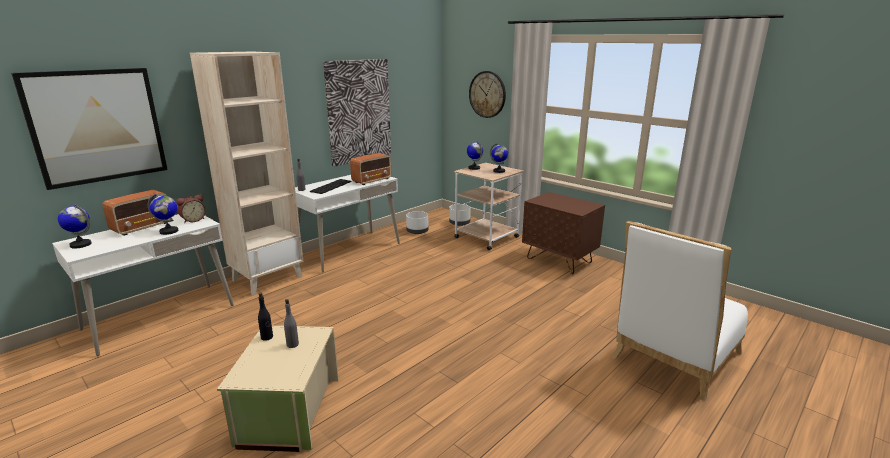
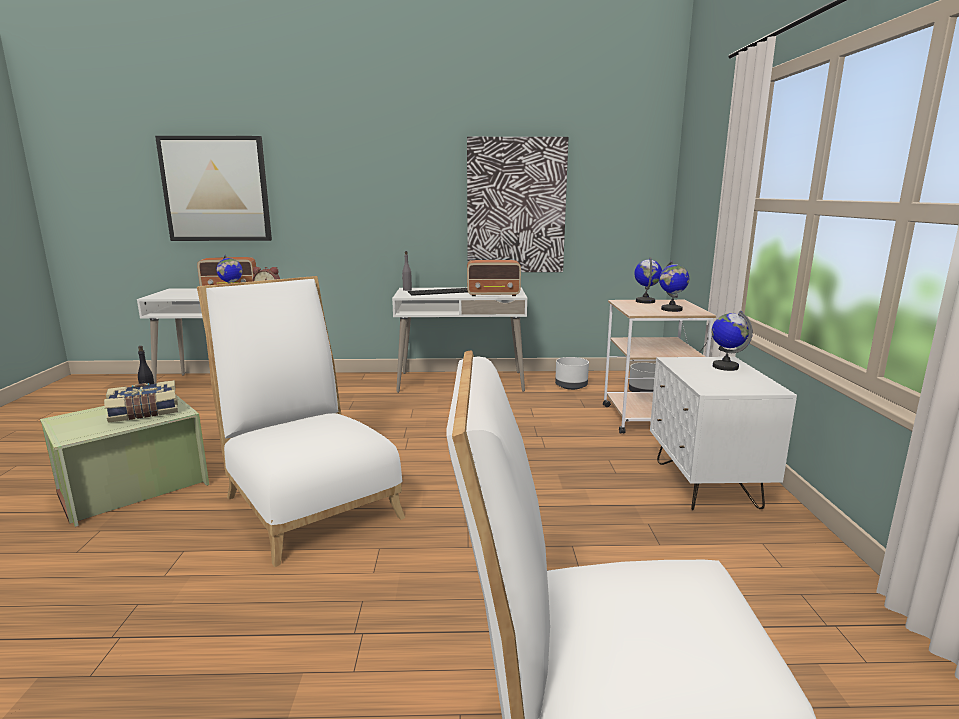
camera: 45 degrees right, 5 degrees down
(80, 244) = (173, 292): globe -> globe (725, 367)
(267, 278) = (348, 382): beige bookcase -> none
(287, 411) = (133, 488): beige storage box -> green storage box
(292, 344) = (144, 412): grey bottle -> book
(420, 354) = (308, 501): none -> white chair
(487, 94) = (711, 188): wall clock -> none
(559, 261) = (706, 485): brown nightstand -> white nightstand

